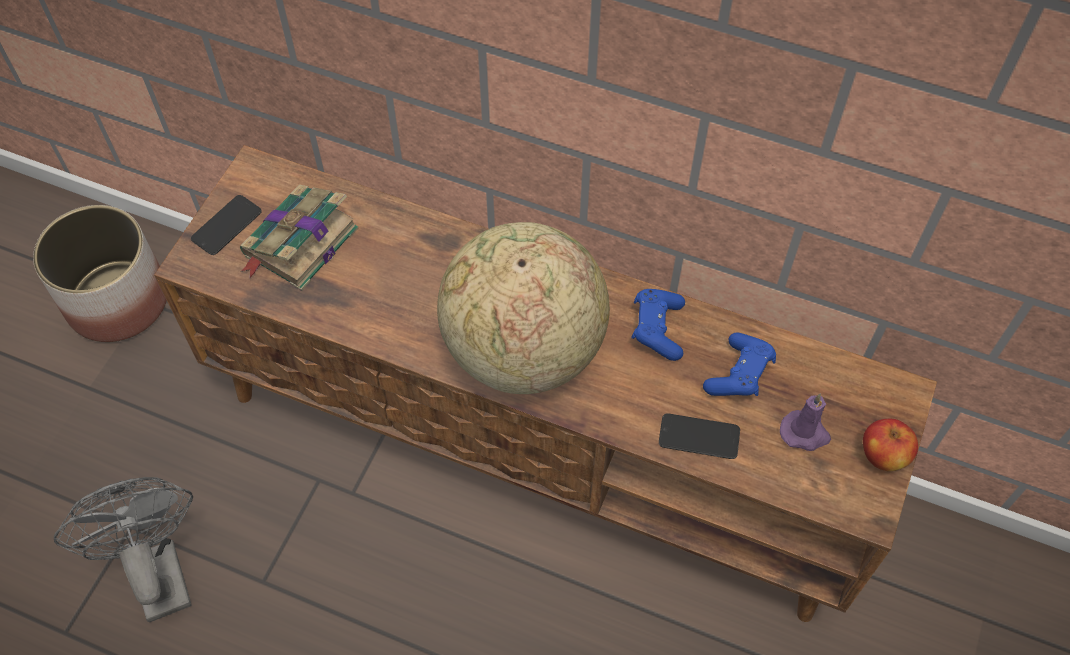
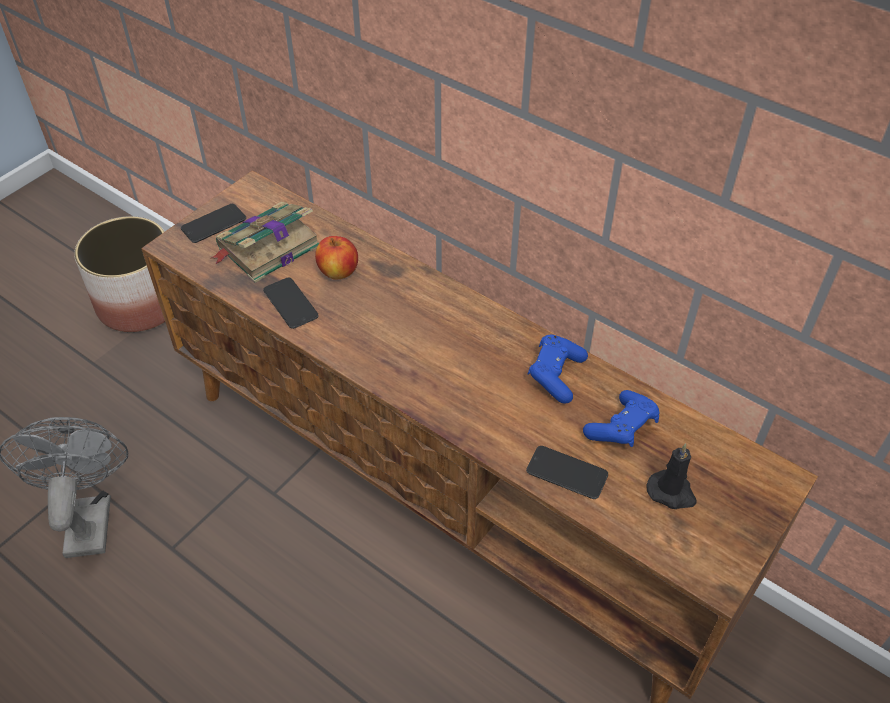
camera: 15 degrees right, 10 degrees down
(351, 307) = (290, 303): none -> phone
(523, 350) = (427, 366): globe -> none
(805, 433) = (672, 492): purple candle -> black candle
(883, 455) = (746, 530): apple -> apple (338, 272)

